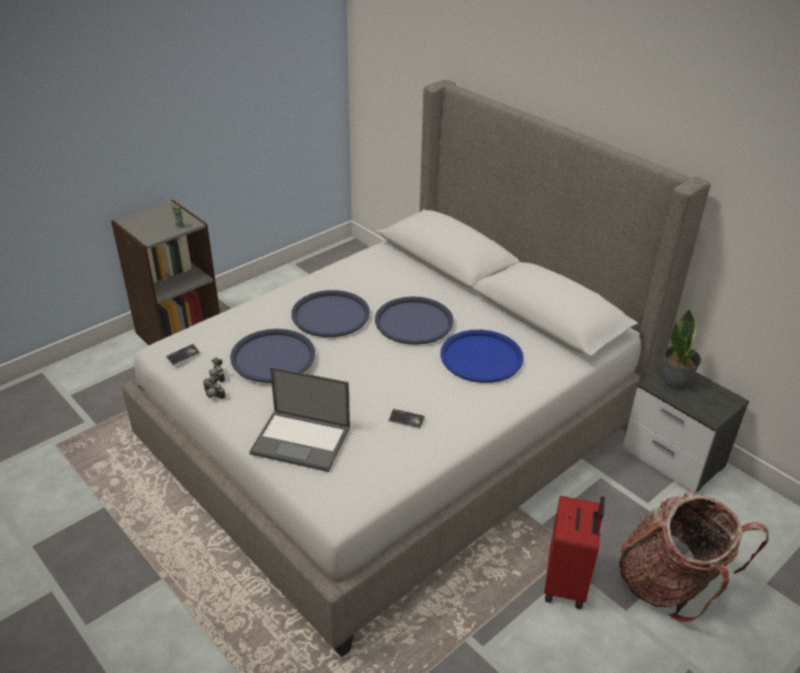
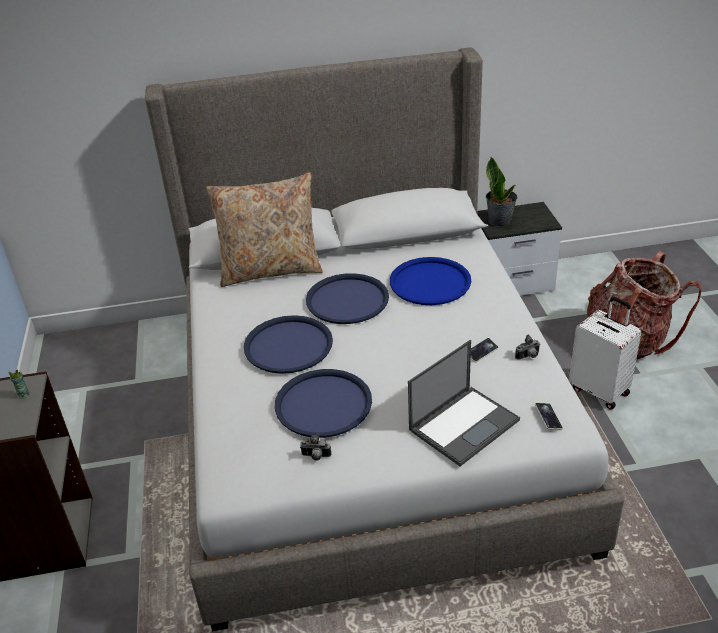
camera: 55 degrees left, 0 degrees up
(183, 356) = (258, 474): phone -> phone (548, 418)
(213, 395) = (346, 468): camera -> camera (528, 356)
(421, 270) = (271, 270): none -> beige pillow
(567, 583) = (600, 390): red suitcase -> white suitcase

